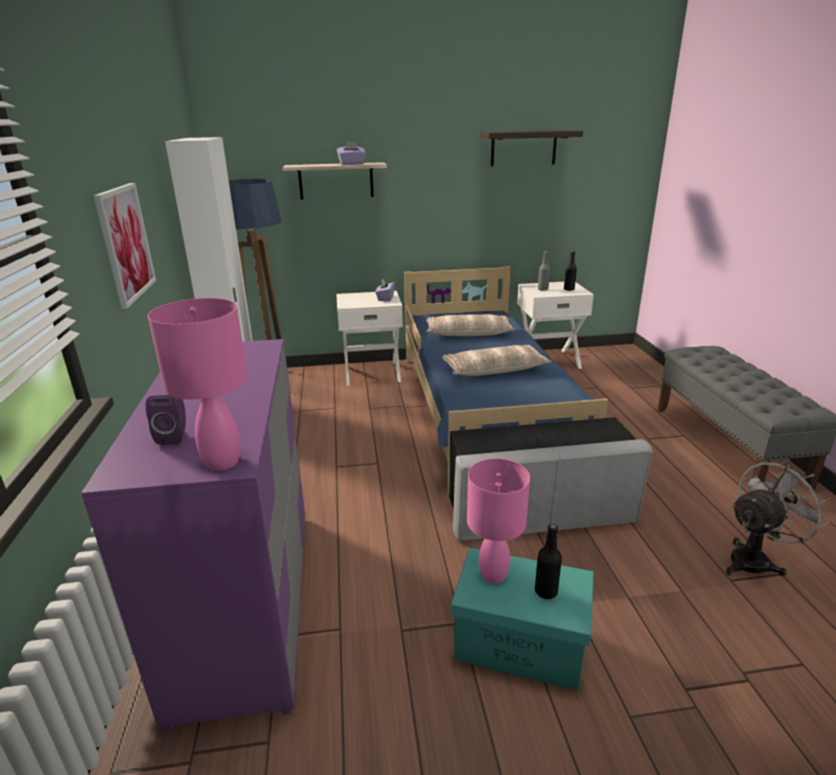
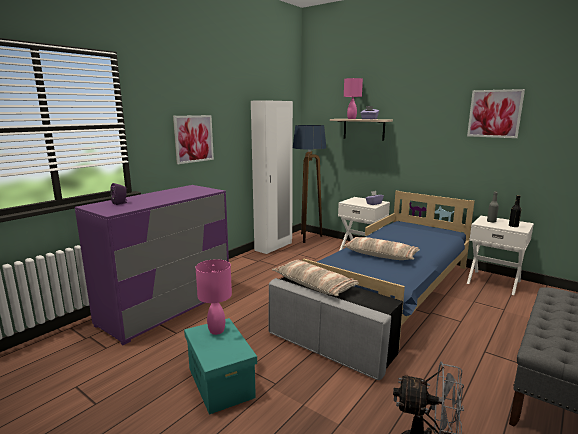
camera: 45 degrees right, 10 degrees down
(223, 462) = (111, 211): pink table lamp -> pink table lamp (352, 118)
(468, 333) = (407, 236): pillow -> pillow (314, 285)
(523, 148) = (494, 113): shelf -> picture
(546, 591) = (221, 348): black bottle -> none

